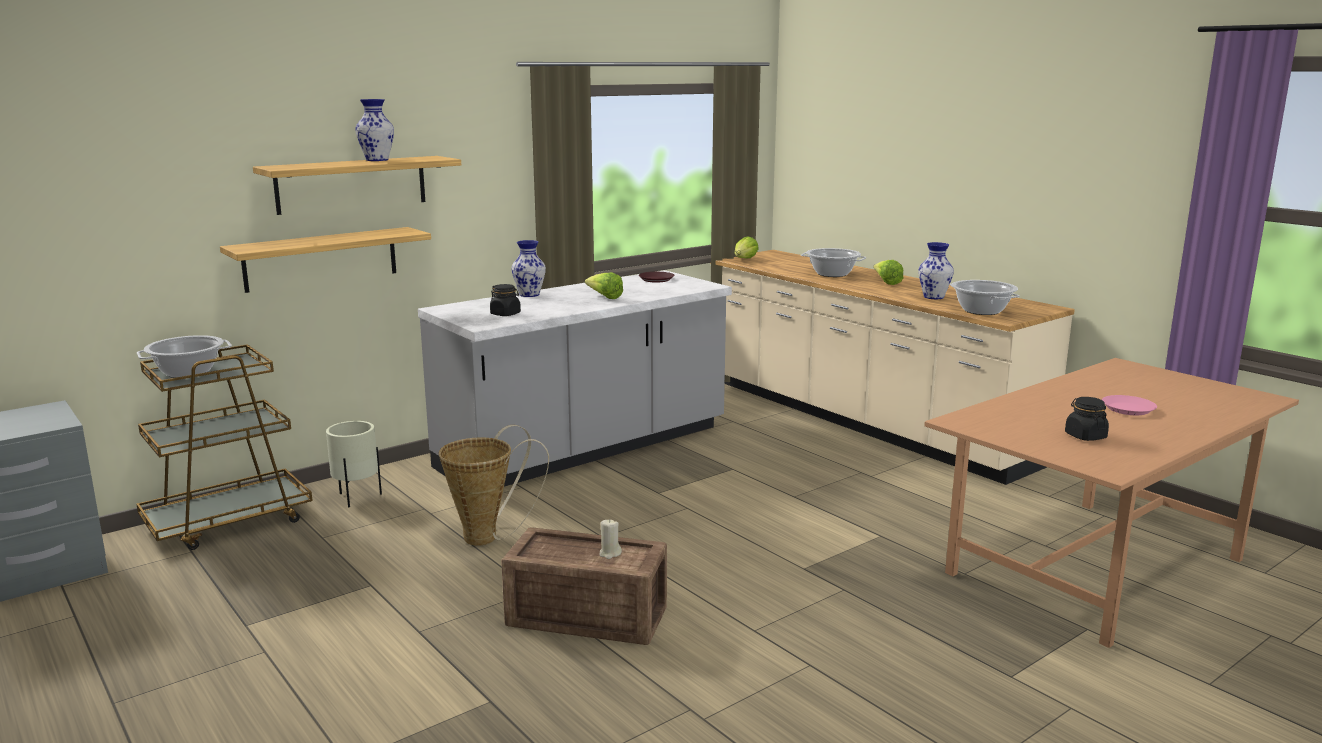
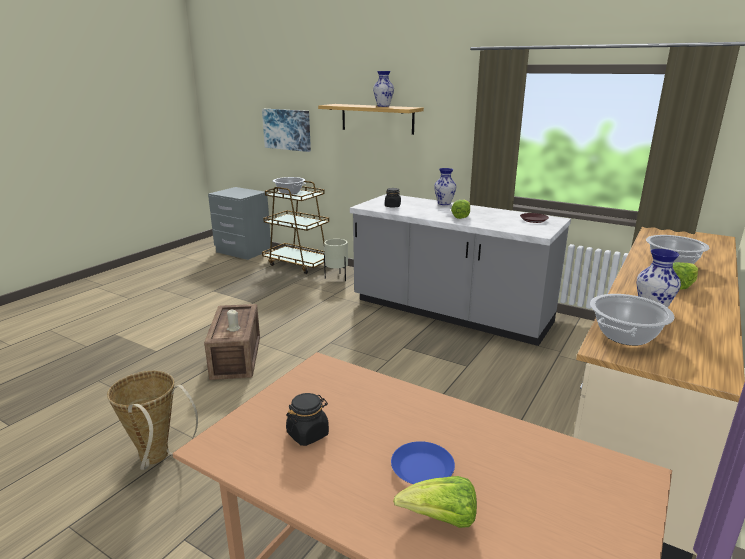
camera: 70 degrees right, 5 degrees up
(116, 238) = (287, 129): none -> picture
(321, 259) = (360, 156): shelf -> none
(488, 537) = (313, 314): basket -> basket (158, 459)
(744, 259) = (664, 233): lettuce -> lettuce (441, 519)
(1128, 409) = (422, 469): pink plate -> blue plate

